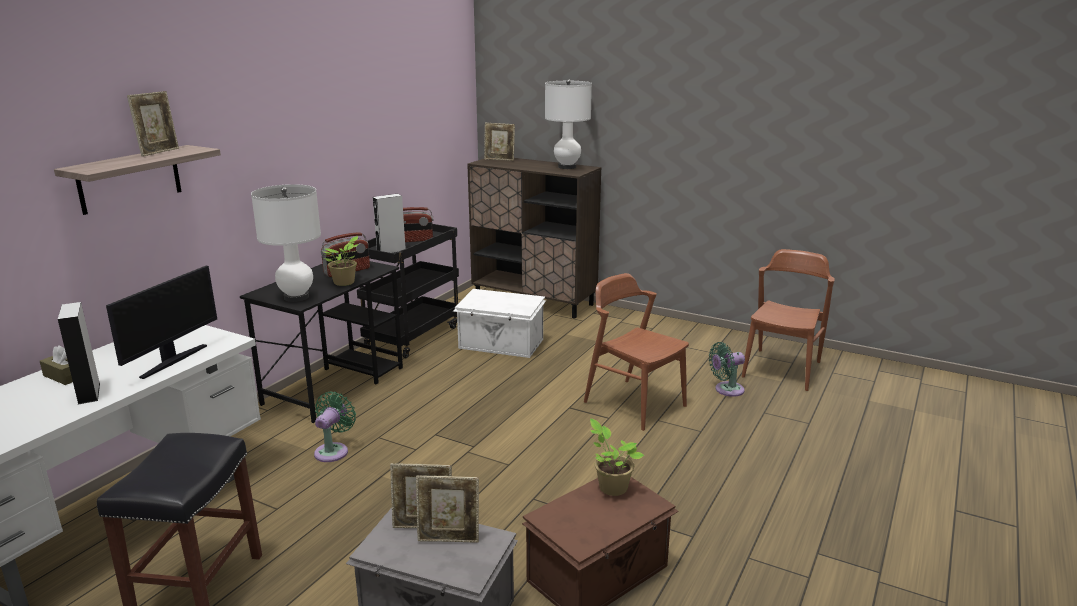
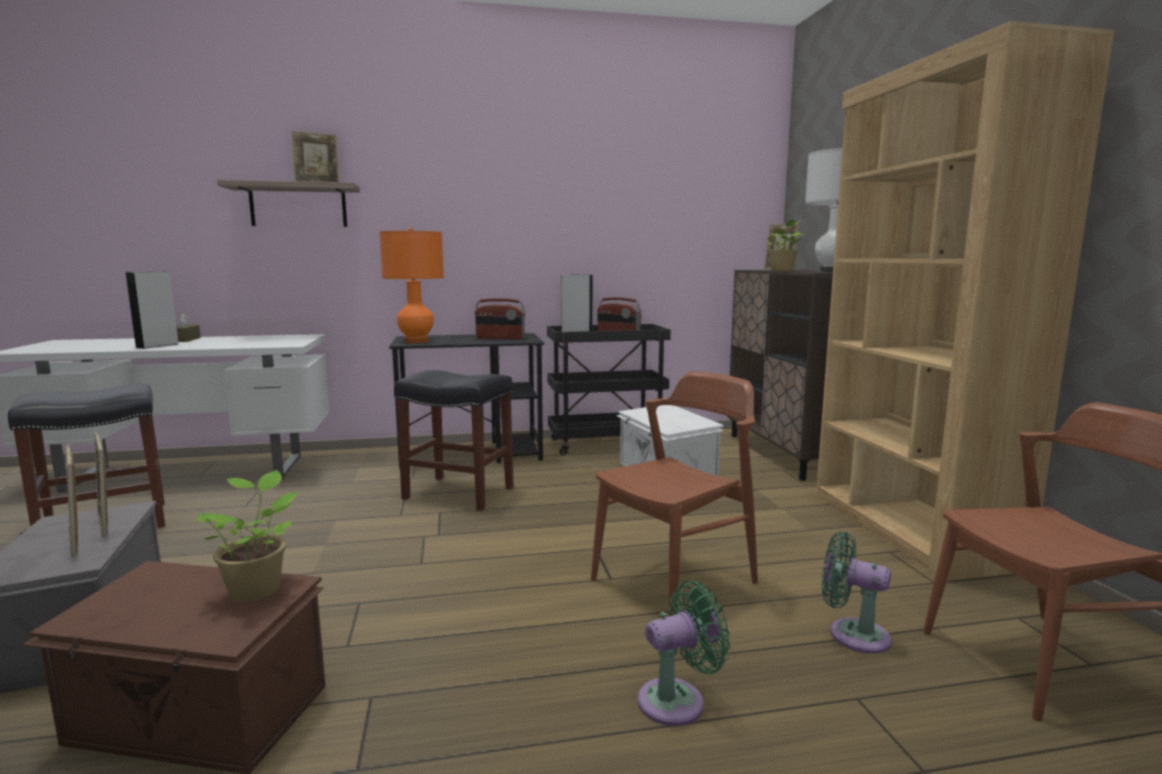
camera: 50 degrees right, 10 degrees down
(172, 361) = (234, 345): monitor -> none
(296, 297) = (416, 341): white table lamp -> orange table lamp
(333, 451) = (361, 490): green fan -> green fan (677, 700)
(345, 283) = (472, 341): potted plant -> potted plant (782, 270)
(410, 418) = (457, 493): none -> black stool
(634, 403) = (675, 581): brown chair -> brown chair turned 45 degrees clockwise
(663, 328) = (908, 528): none -> brown bookcase

